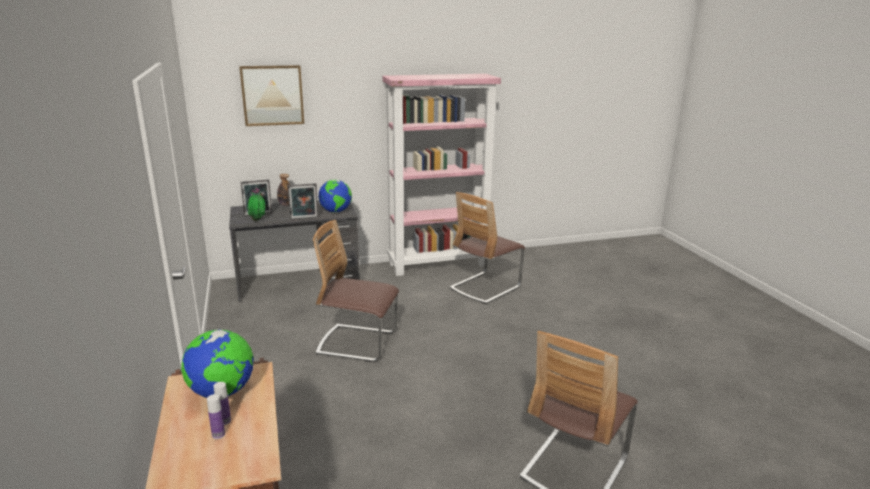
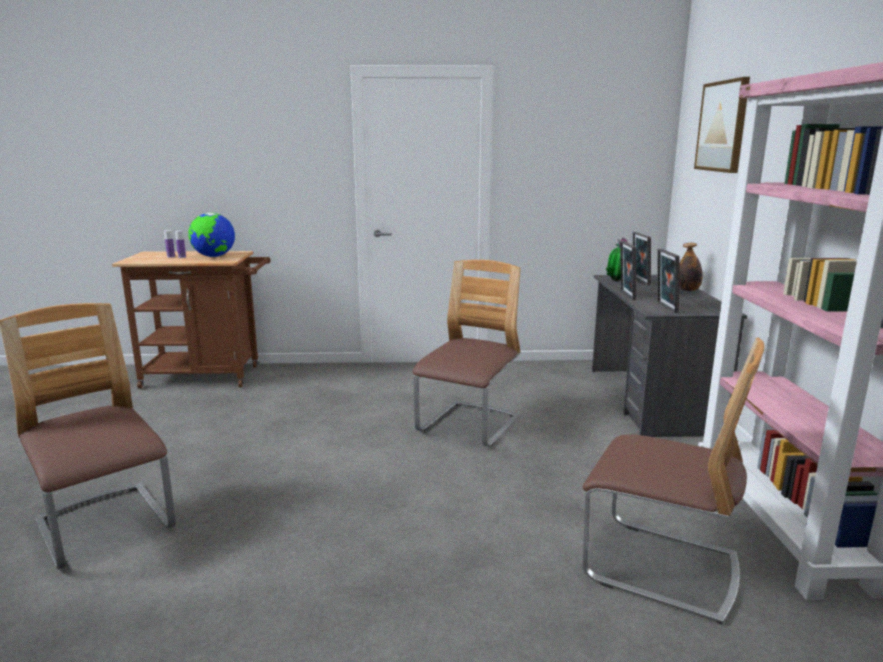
camera: 105 degrees right, 5 degrees down
(336, 211) = (664, 307): globe -> picture frame
(485, 288) = (660, 567): chair -> chair turned 150 degrees clockwise

